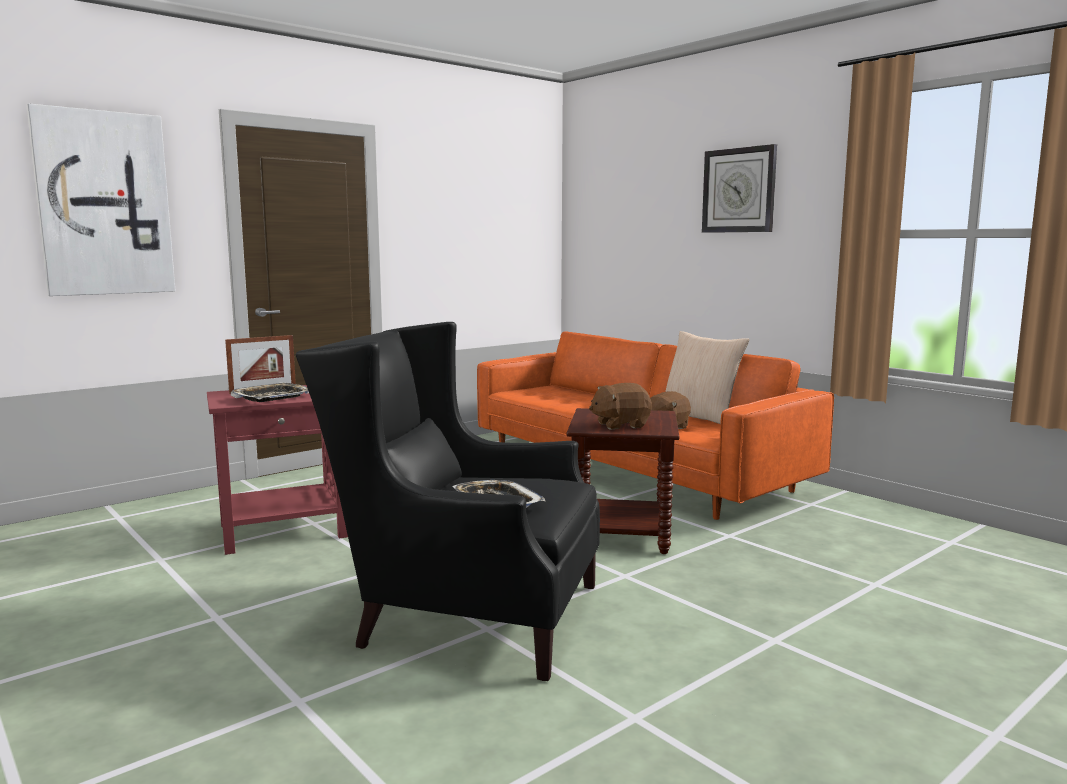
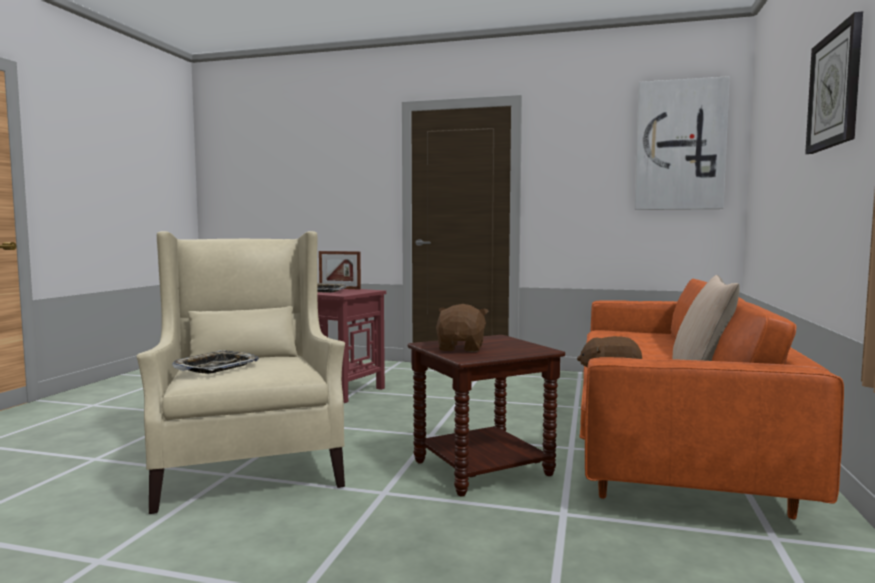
camera: 55 degrees right, 5 degrees down
(104, 204) = (331, 170): picture -> picture (680, 145)
(465, 614) = (248, 462): black armchair -> beige armchair
(620, 425) = (461, 348): brown plush toy -> brown plush toy turned 60 degrees clockwise

